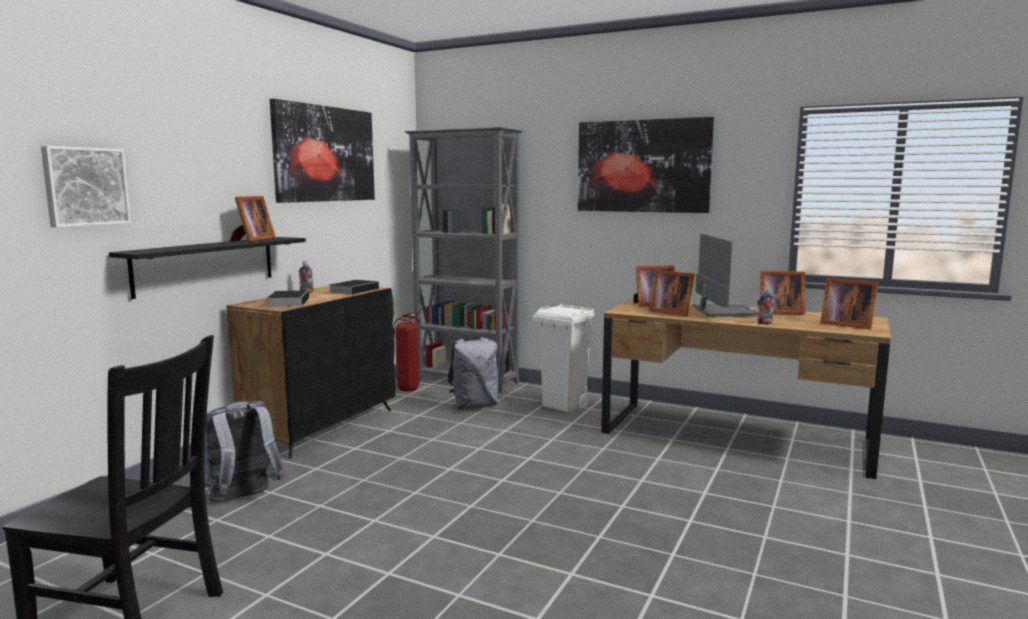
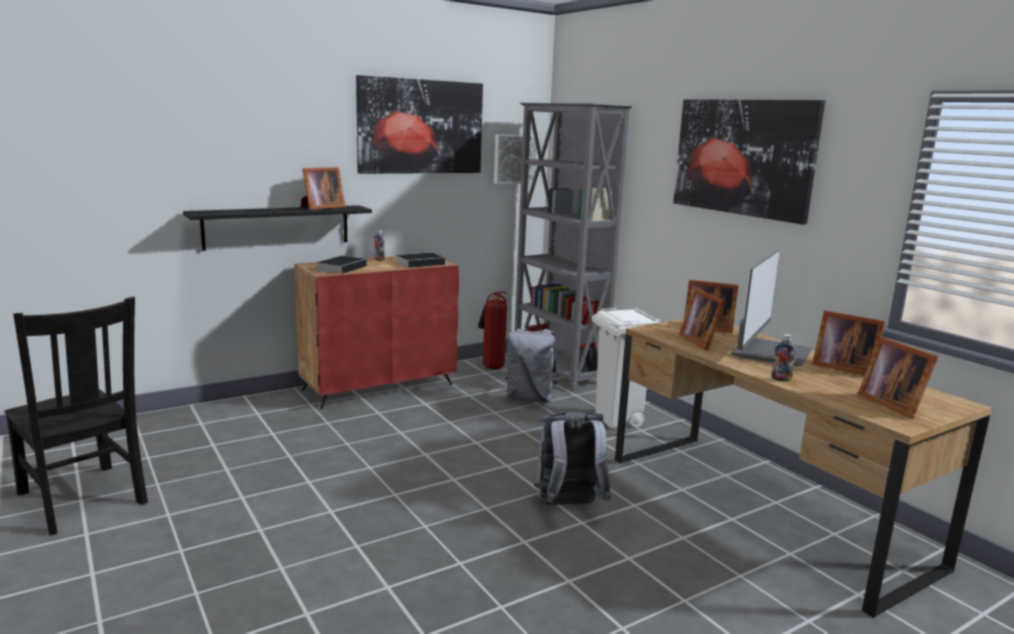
camera: 30 degrees right, 5 degrees up
(85, 186) = (164, 157): picture -> picture (514, 159)
(242, 499) = (248, 433): grey backpack -> grey backpack (568, 506)
(322, 427) = (379, 386): black cabinet -> red cabinet

